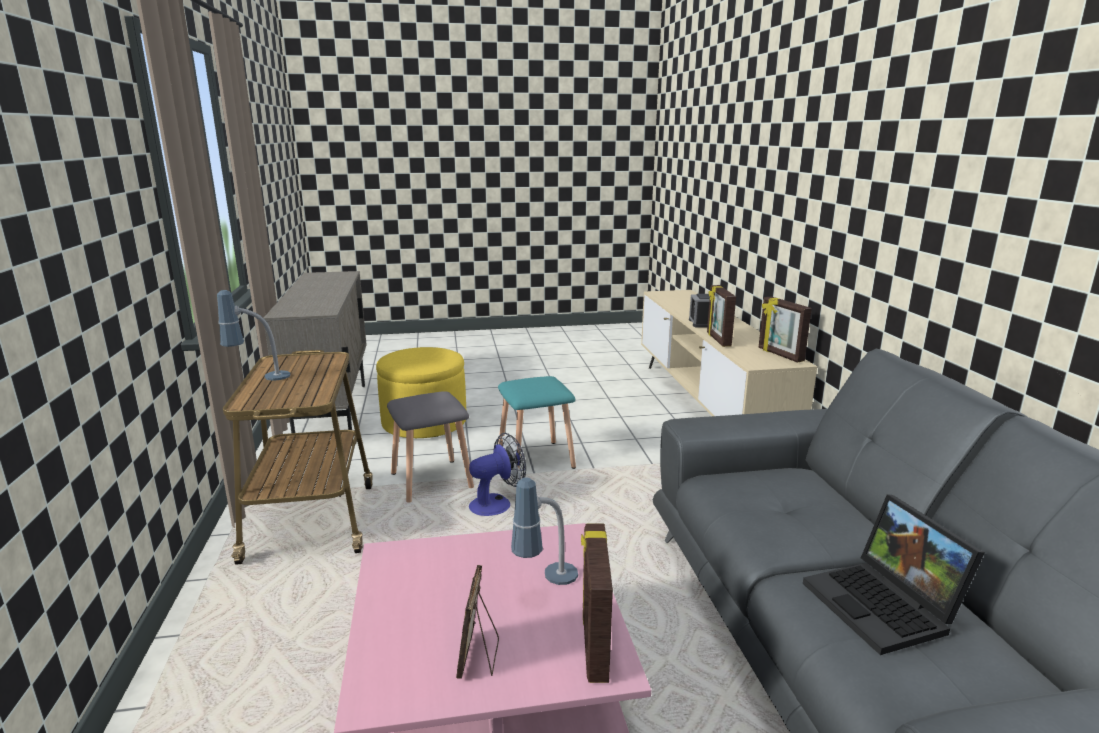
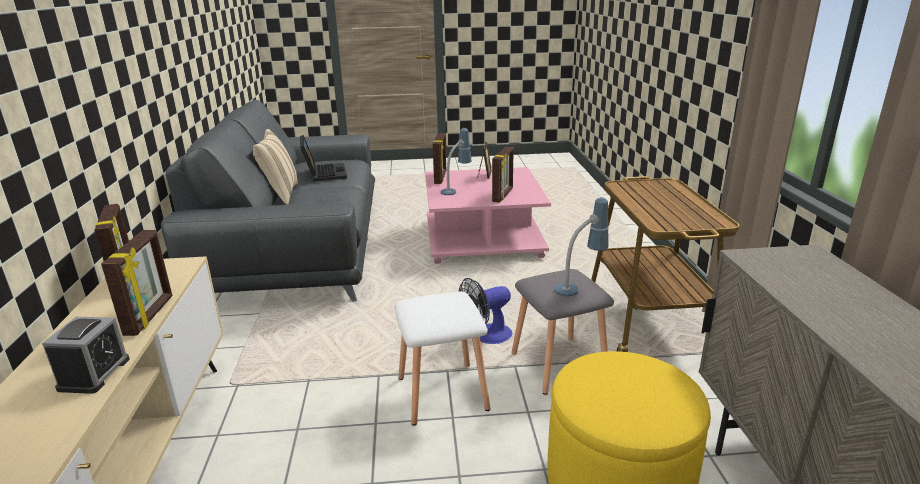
camera: 175 degrees left, 5 degrees up
(259, 379) = (695, 202): table lamp -> table lamp (580, 286)
(448, 564) = (503, 195): none -> picture frame
(536, 458) = (441, 394): turquoise stool -> white stool
(871, 523) = (280, 195): none -> beige pillow

